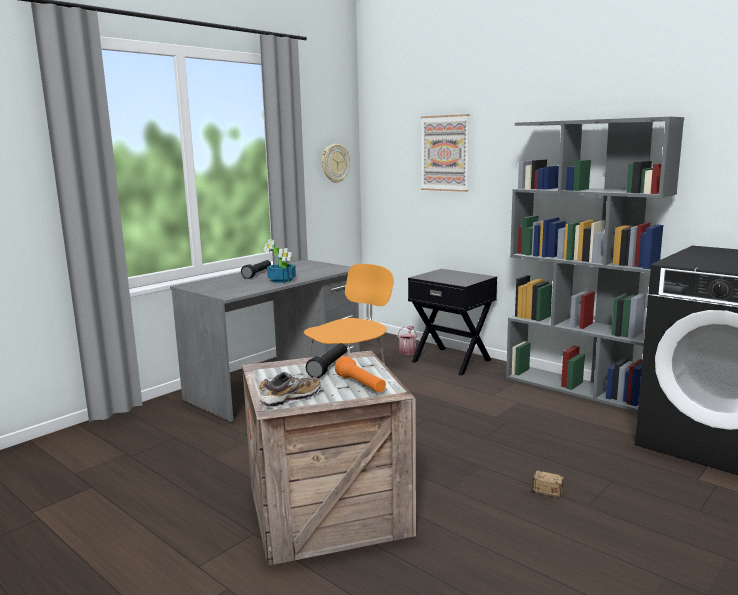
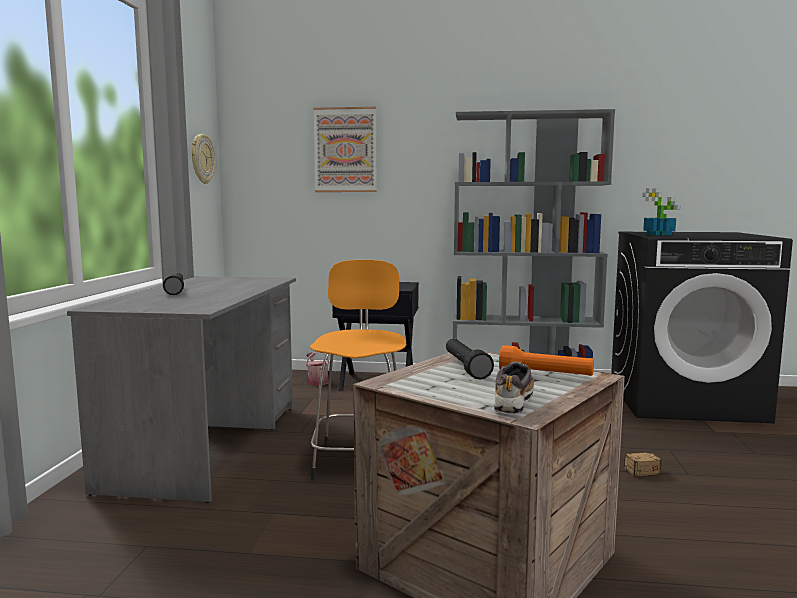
camera: 35 degrees left, 5 degrees down
(282, 280) = (231, 292): potted plant -> potted plant (659, 234)

